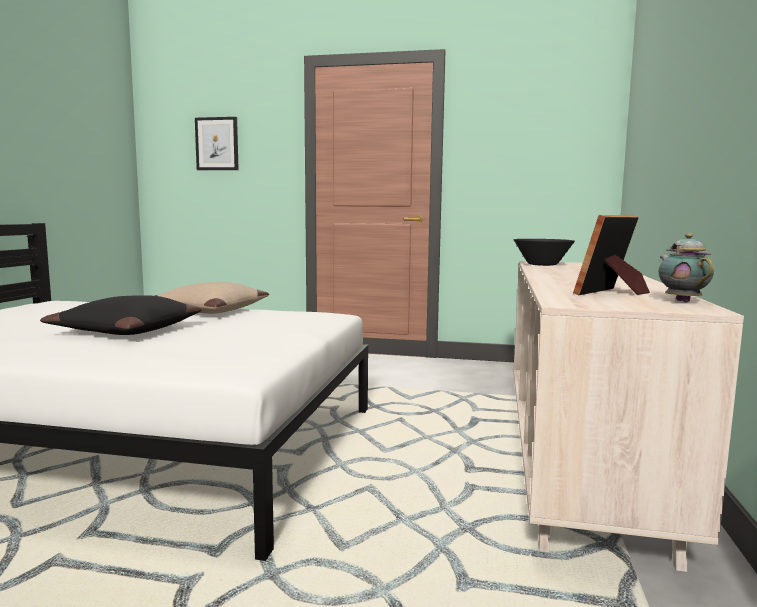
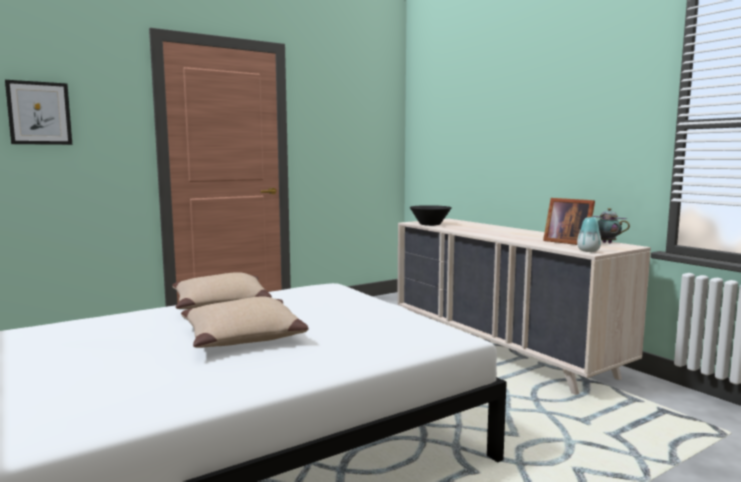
camera: 45 degrees left, 0 degrees up
(125, 330) = (244, 337): black pillow -> beige pillow
(572, 302) = (588, 251): none -> vase
(612, 293) = (567, 242): picture frame -> picture frame turned 45 degrees counterclockwise

